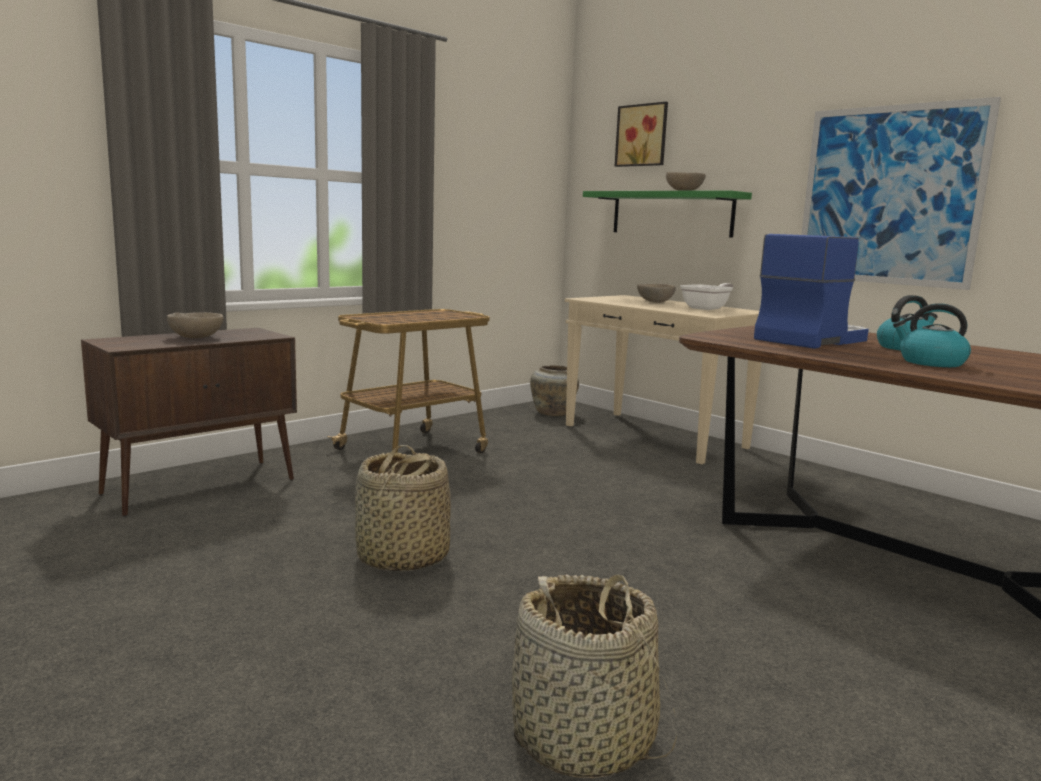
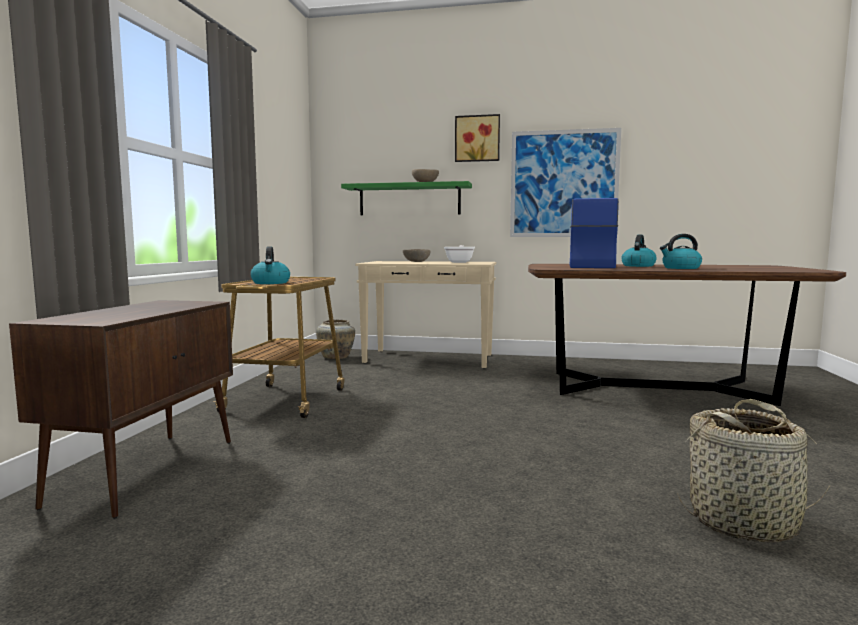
camera: 35 degrees left, 5 degrees down
(196, 337) = (141, 309): beige bowl -> none
(391, 318) = (271, 283): none -> kettle
(401, 557) = (435, 467): basket -> none
(643, 135) = (380, 144): picture -> picture (477, 139)

